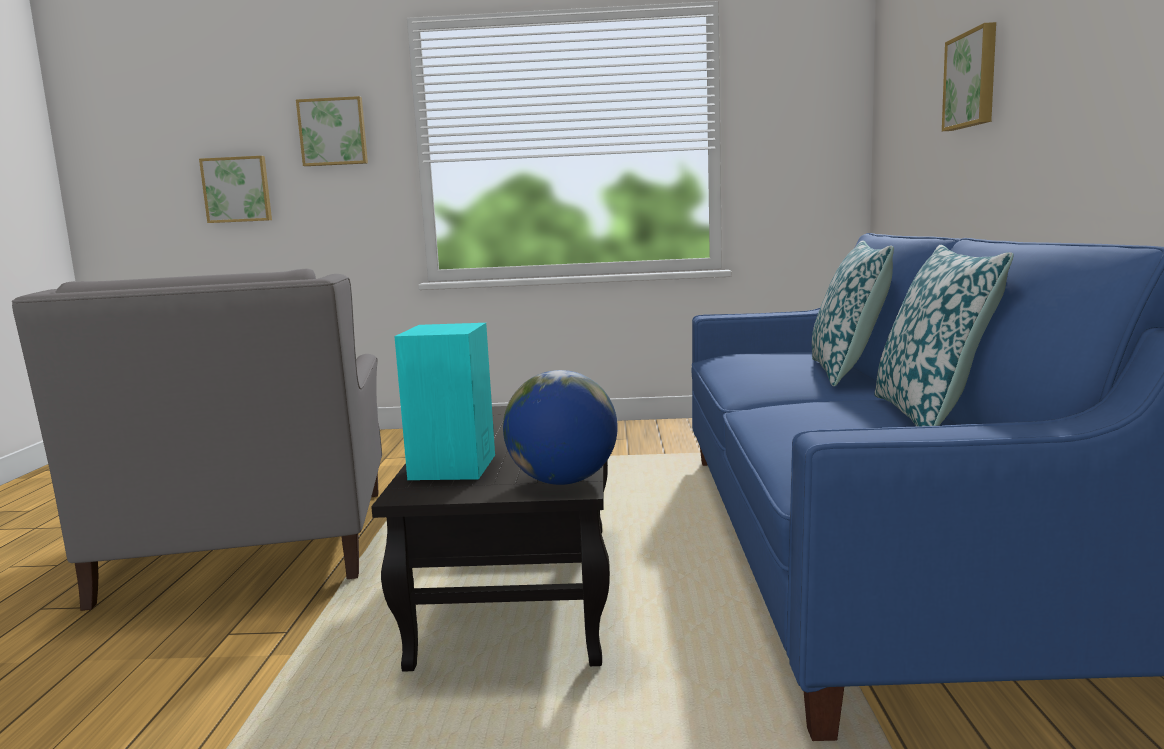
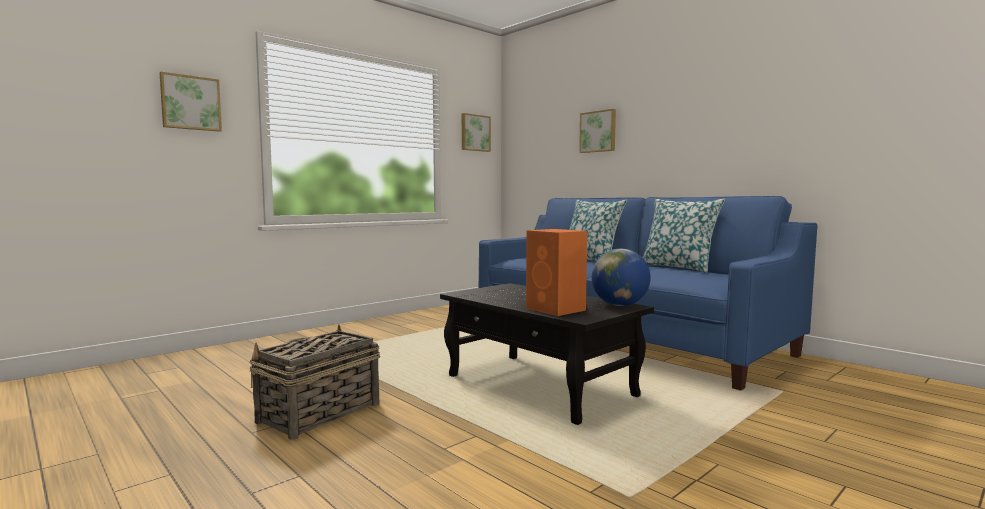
camera: 45 degrees left, 5 degrees down
(237, 189) = (89, 139): picture -> picture (475, 133)
(253, 542) = (318, 414): grey armchair -> basket
(452, 468) = (556, 309): turquoise speaker -> orange speaker

